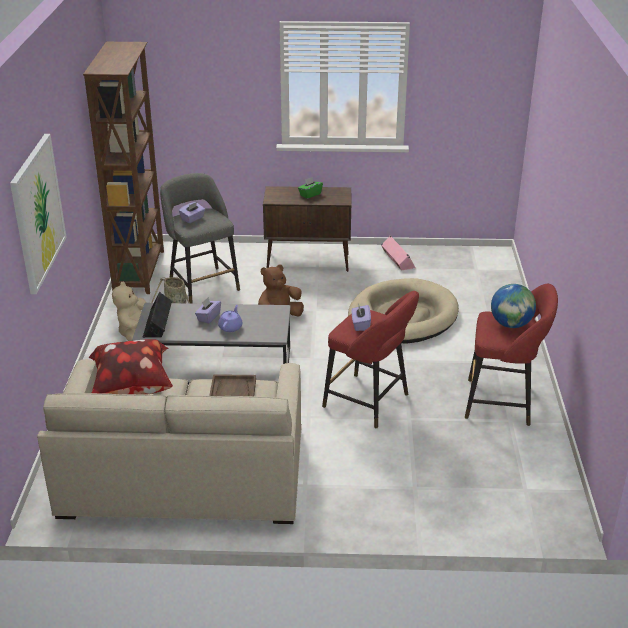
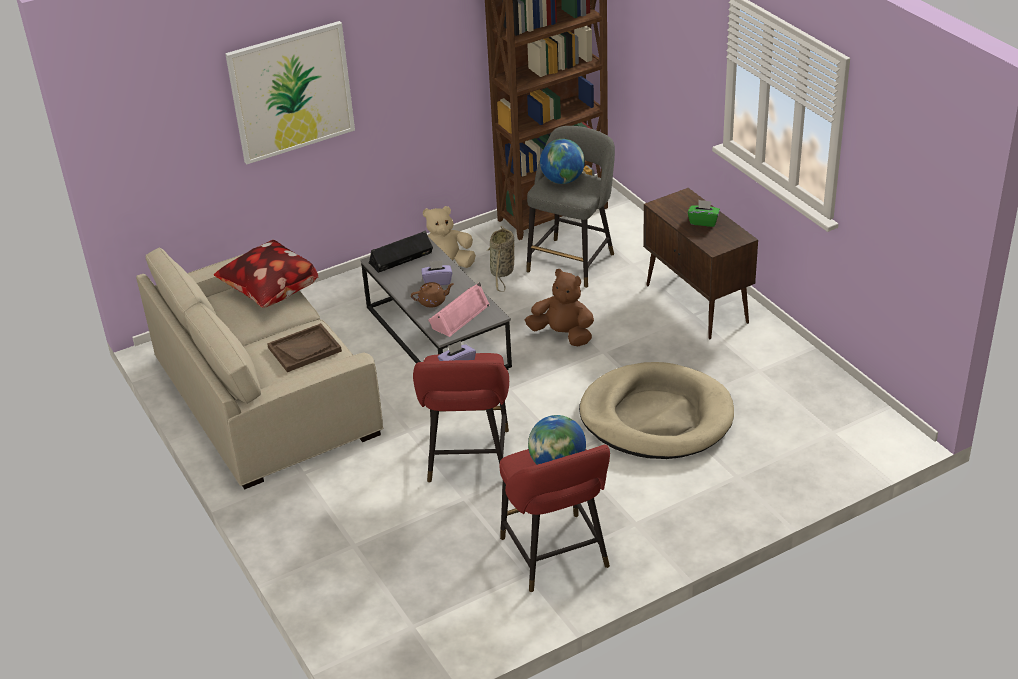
camera: 60 degrees right, 5 degrees up
(192, 219) = (562, 180): purple tissue box -> globe
(230, 327) = (433, 301): purple teapot -> brown teapot
(397, 259) = (781, 362): pink speaker -> pink speaker (458, 316)

